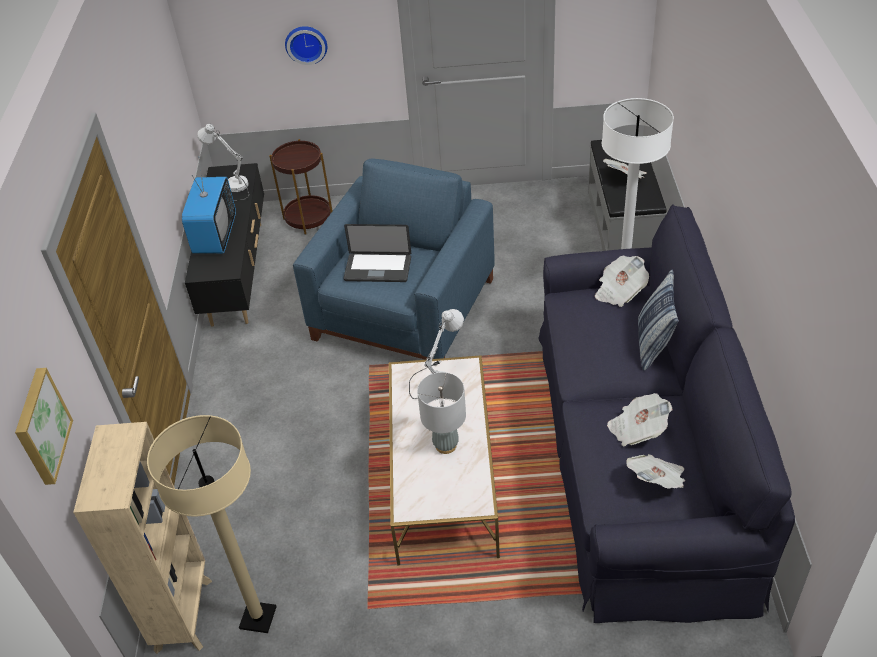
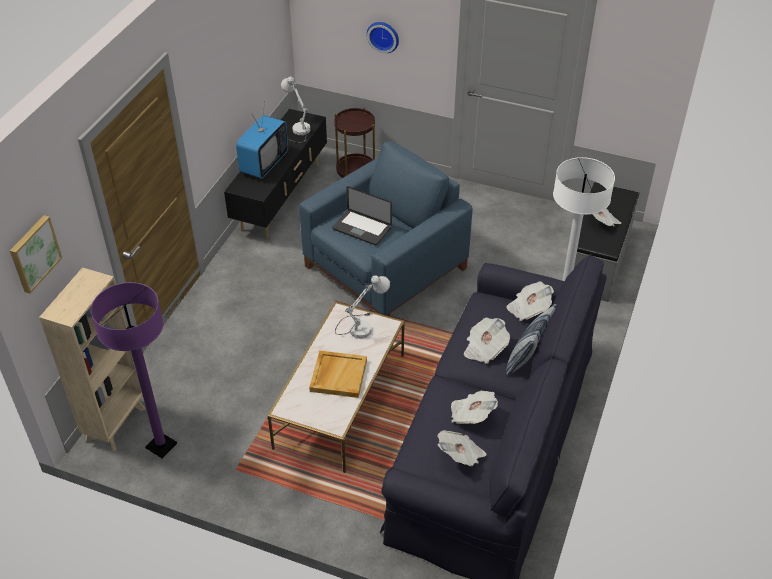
camera: 20 degrees right, 0 degrees up
(258, 618) = (161, 446): beige floor lamp -> purple floor lamp
(445, 445) = (338, 375): grey table lamp -> beige tray
(602, 351) = (484, 348): none -> newspaper

